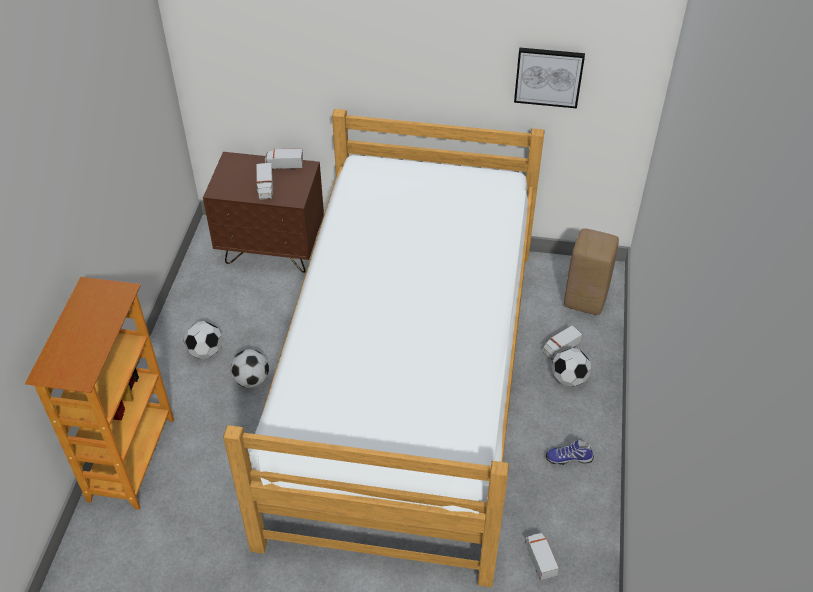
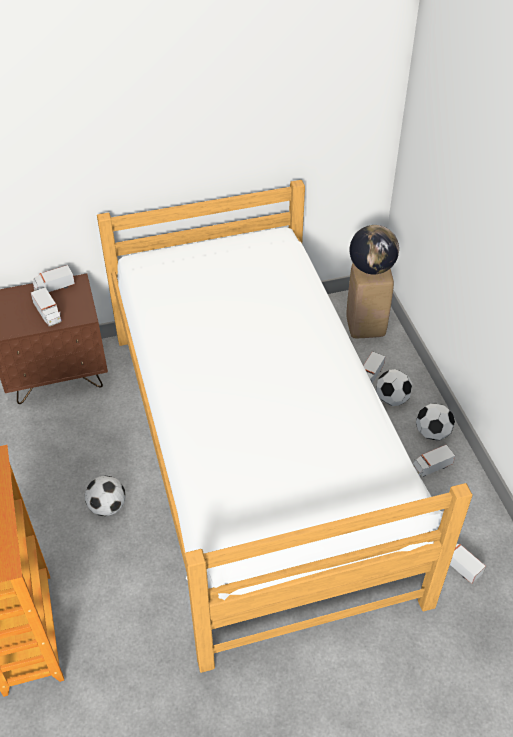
camera: 25 degrees left, 0 degrees up
(205, 352) = (45, 497): football -> football (432, 433)
(548, 76) = (300, 127): picture -> none
(569, 457) = (431, 467): shoe -> toy truck
(596, 240) = (372, 268): none -> globe

